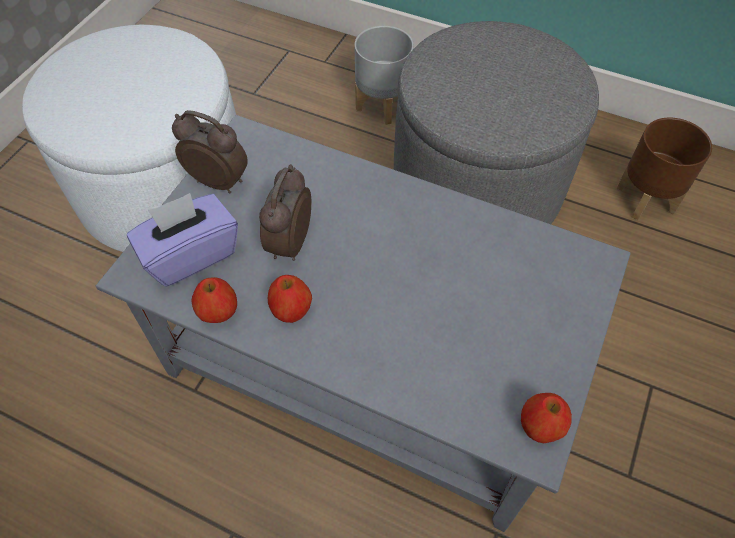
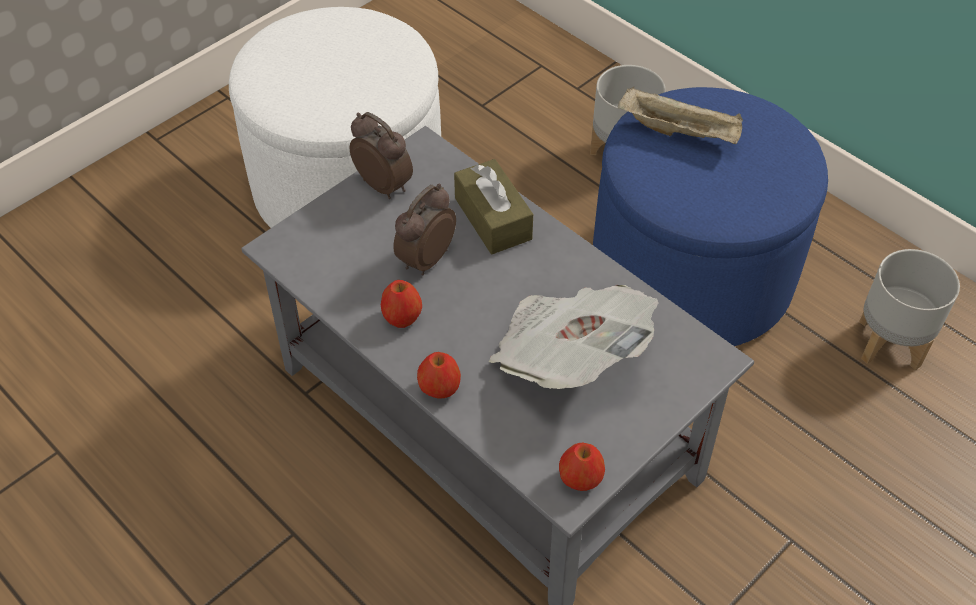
camera: 20 degrees right, 5 degrees down
(191, 254) = (333, 244): purple tissue box -> none
(218, 313) = (337, 301): apple -> apple (439, 389)
(336, 185) = (493, 218): none -> brown tissue box
(461, 65) = (680, 132): none -> beige tray
(467, 300) = (568, 356): none -> newspaper
(476, 187) = (691, 274): grey ottoman -> blue ottoman
(646, 199) = (891, 344): brown planter -> grey planter

